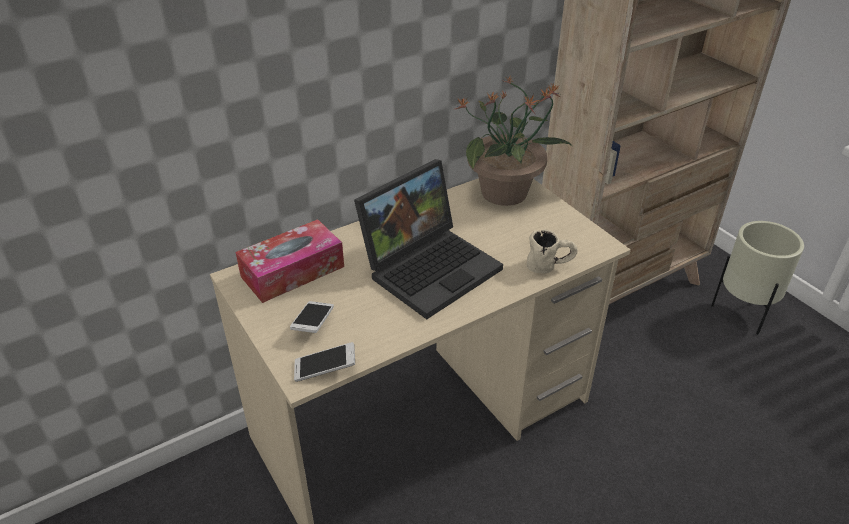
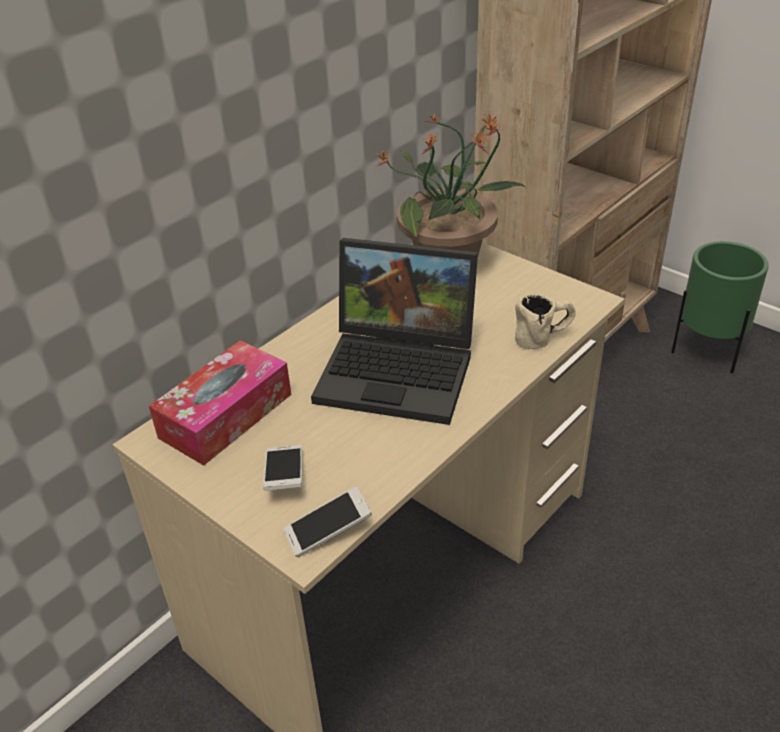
camera: 15 degrees left, 0 degrees up
(431, 266) = (401, 370): laptop -> laptop turned 75 degrees clockwise
(742, 313) = (707, 352): beige planter -> green planter

